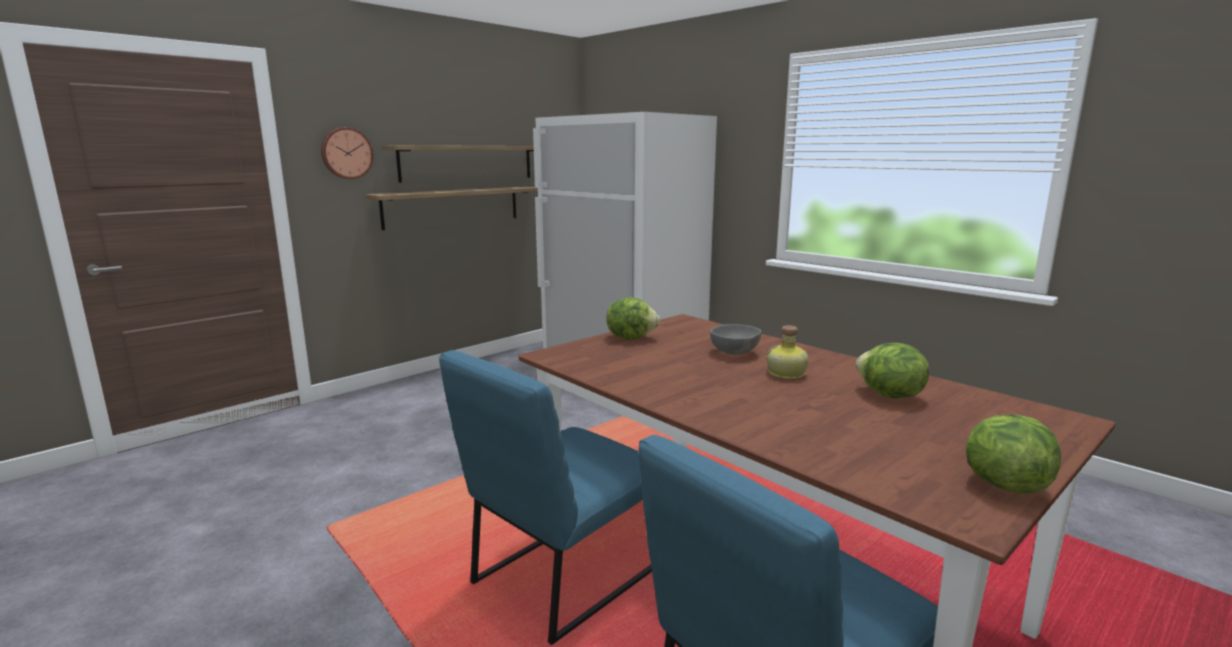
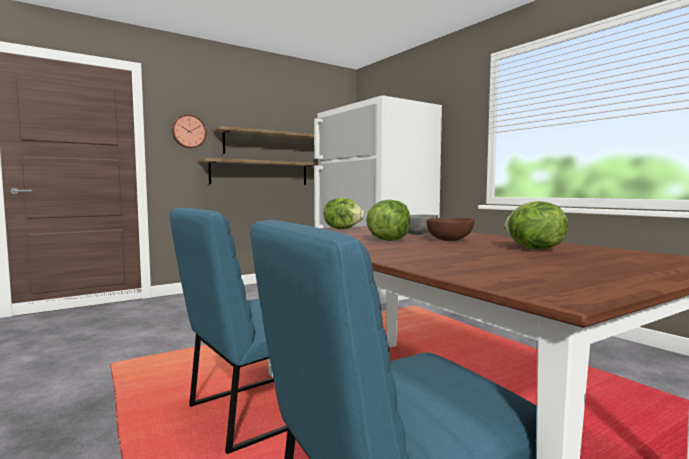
camera: 10 degrees right, 10 degrees down
(786, 374) = (450, 241): bottle -> brown bowl
(1004, 484) = (615, 283): lettuce -> lettuce (388, 240)

